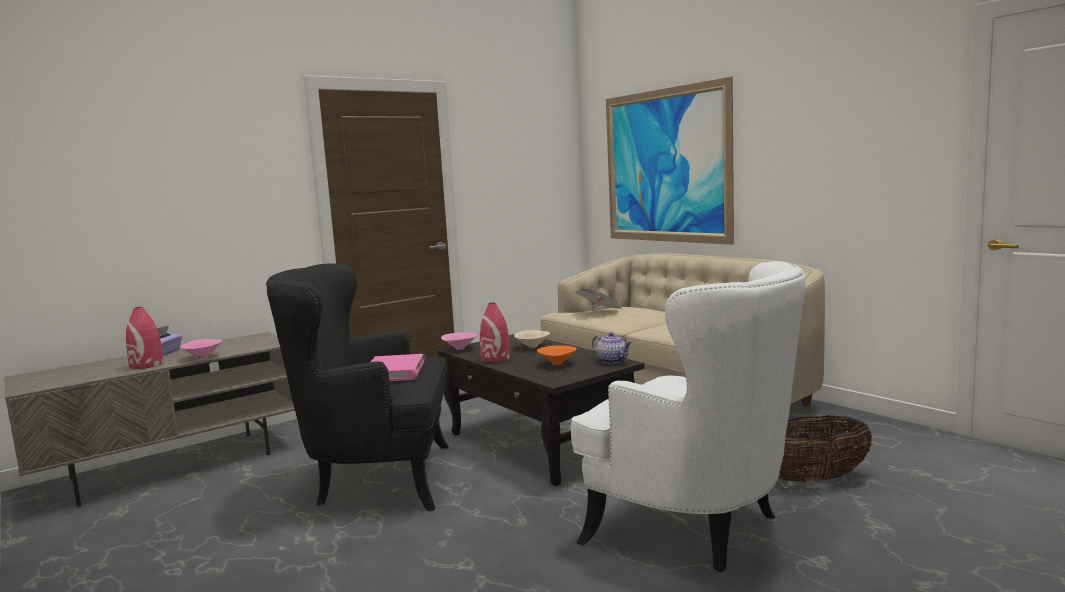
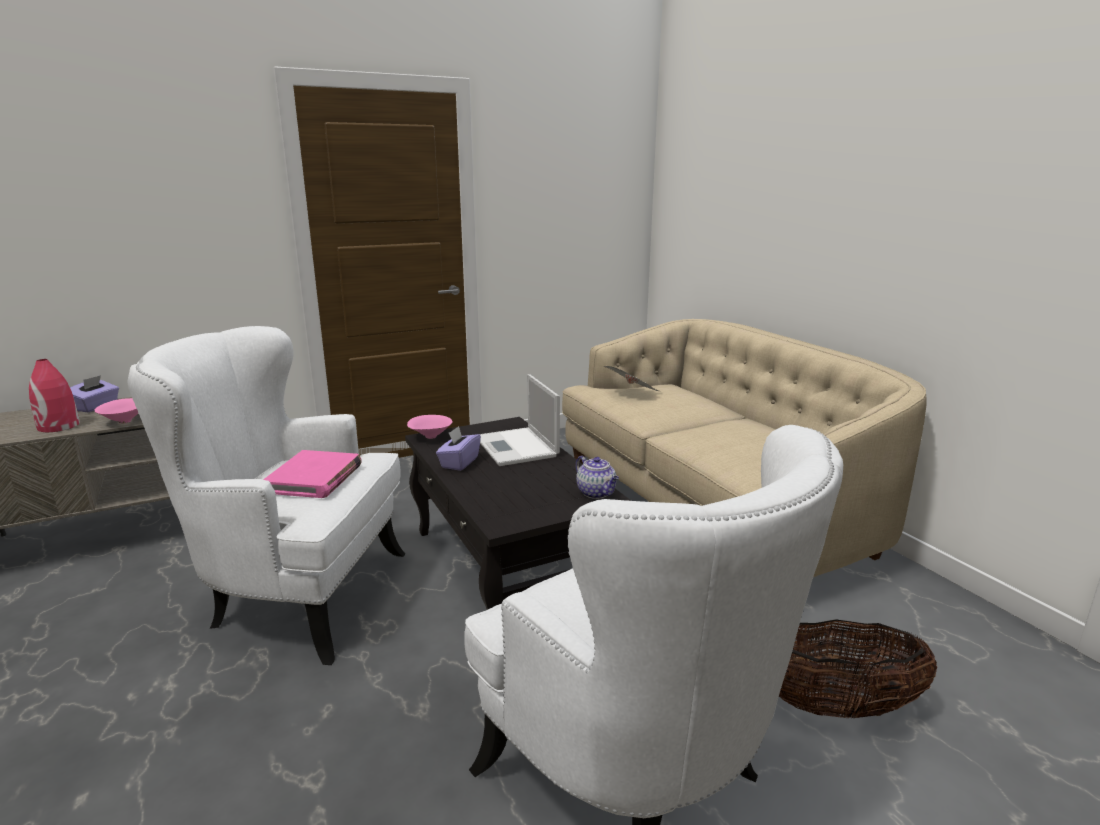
camera: 10 degrees right, 10 degrees up
(376, 479) = (297, 595): black armchair -> white armchair
(495, 358) = (459, 462): red vase -> purple tissue box
(533, 347) = (517, 447): beige bowl -> laptop
(557, 364) = (524, 488): orange bowl -> none
(665, 166) = (746, 208): picture -> none

